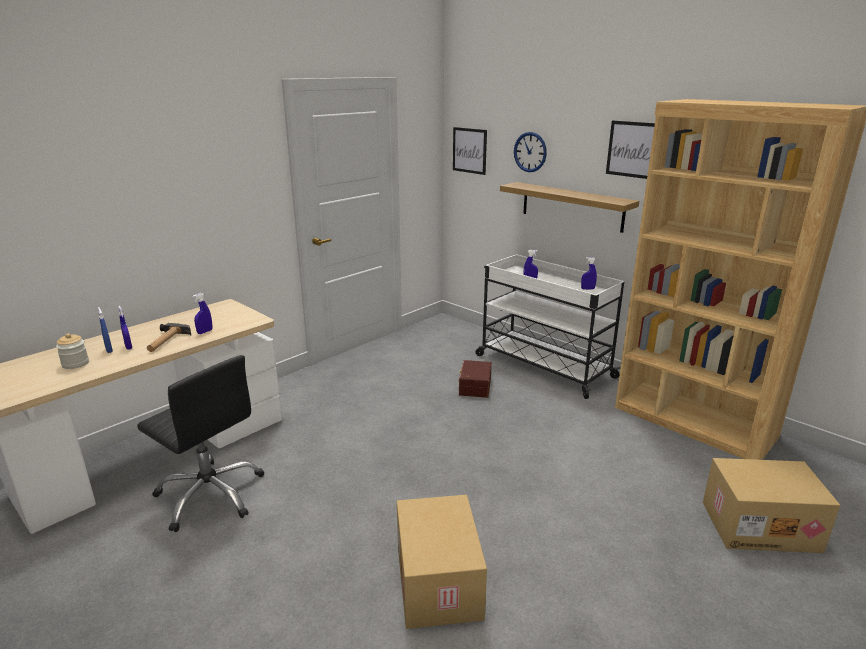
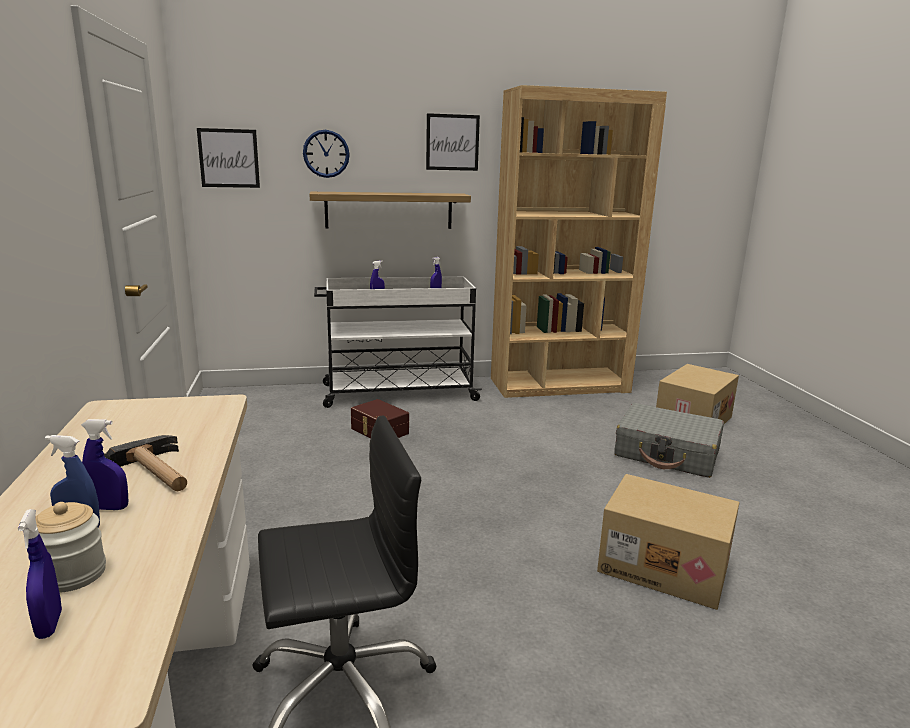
camera: 55 degrees left, 5 degrees down
(205, 332) = (187, 439): blue spray bottle -> blue spray bottle (49, 625)
(648, 529) = (667, 453): none -> grey suitcase

